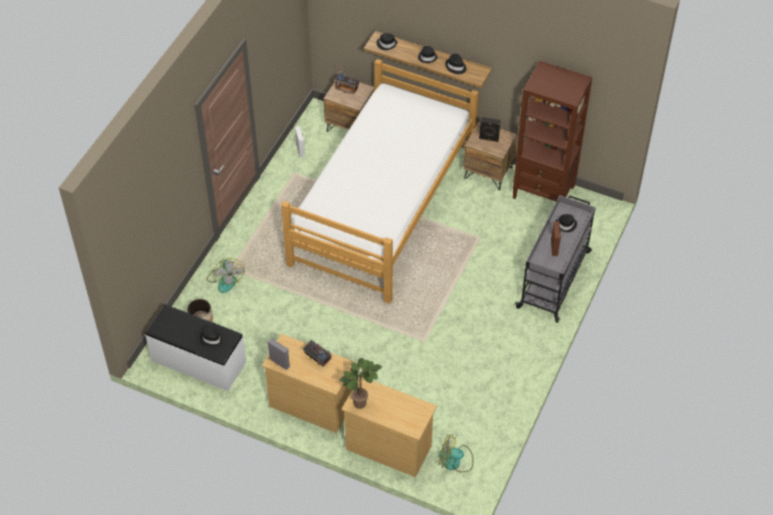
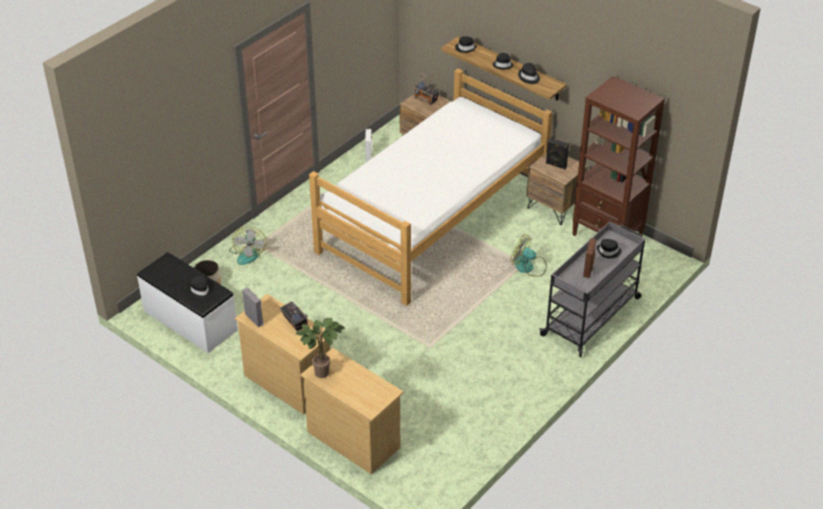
camera: 15 degrees right, 10 degrees down
(455, 461) = (420, 468): fan -> fan (528, 267)

